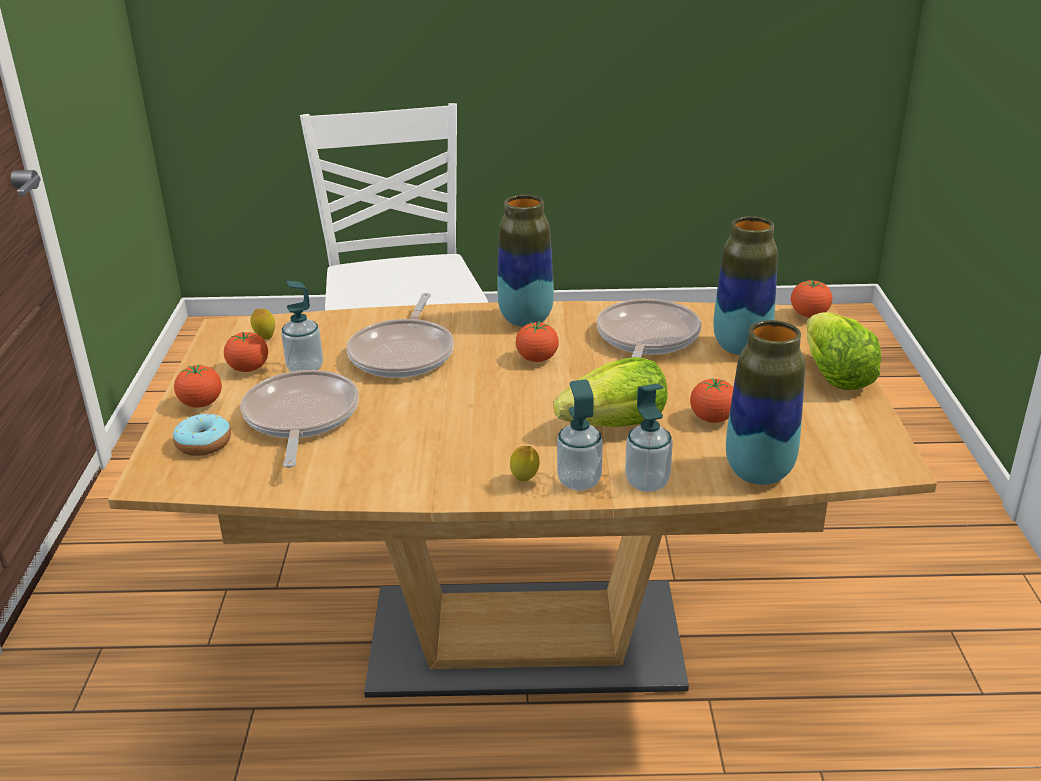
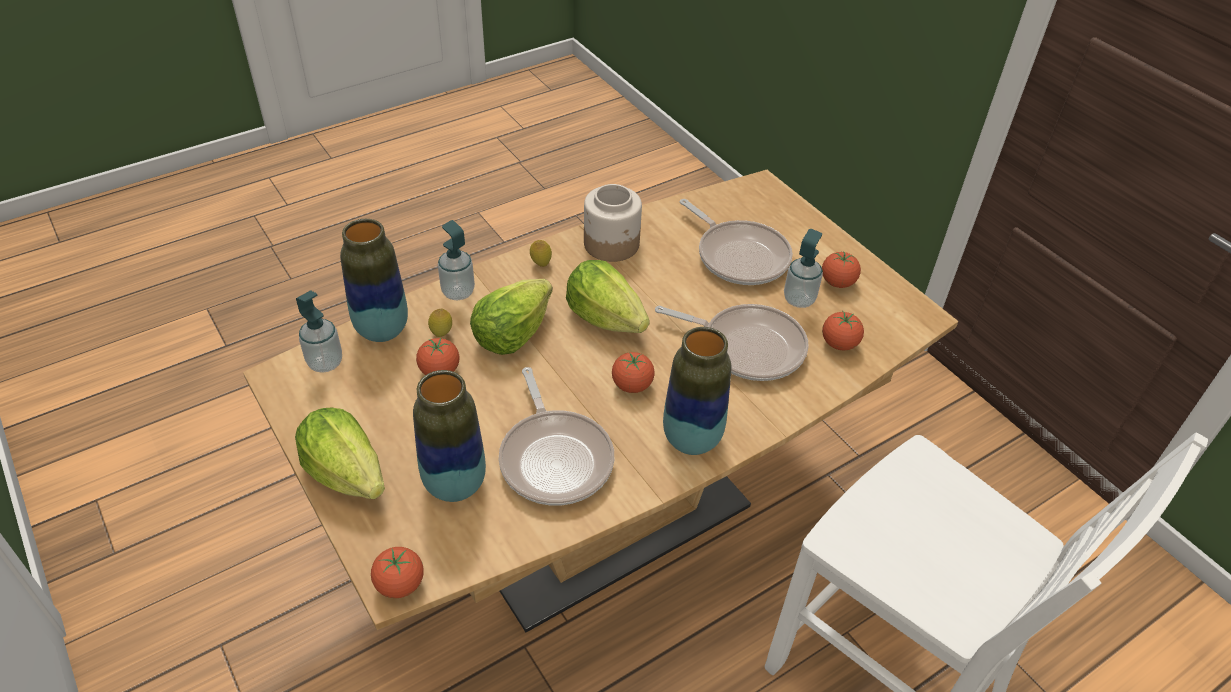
camera: 145 degrees right, 15 degrees up
(201, 404) = (819, 242): tomato -> tomato (839, 344)
(203, 444) = (770, 216): donut -> none
(265, 338) = (876, 318): lemon -> lemon (442, 334)
(404, 353) = (747, 347): frying pan -> frying pan turned 135 degrees clockwise
(418, 474) = (612, 244): none -> jar
(506, 410) = (605, 318): none -> lettuce
(579, 481) = (504, 276): soap dispenser -> soap dispenser (325, 362)

